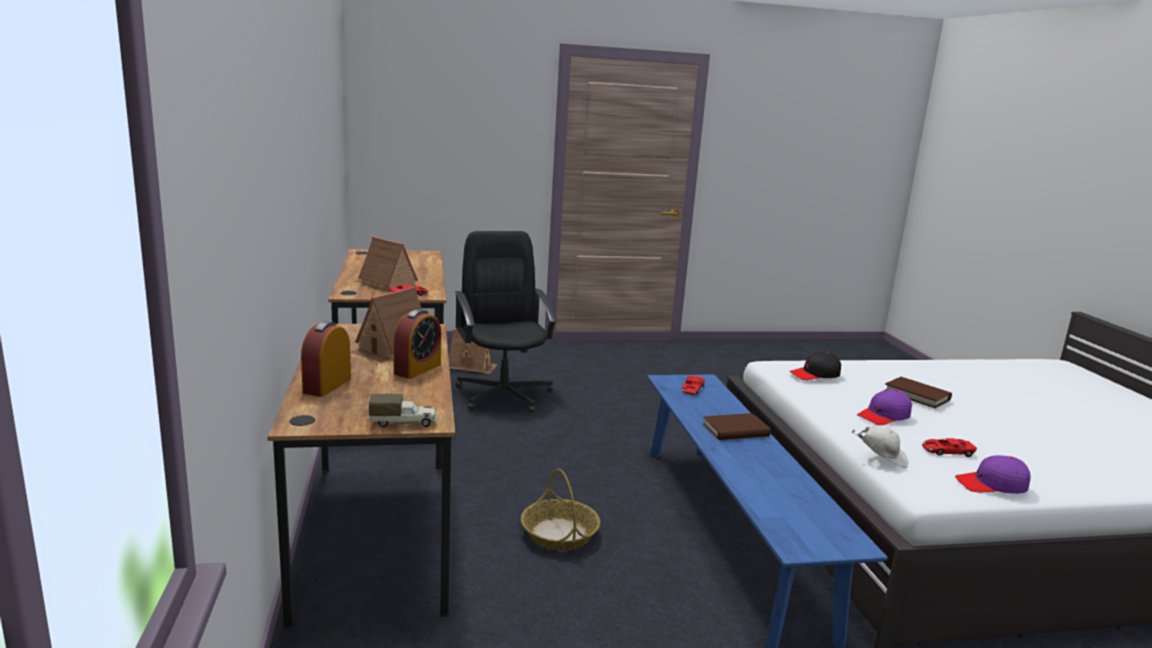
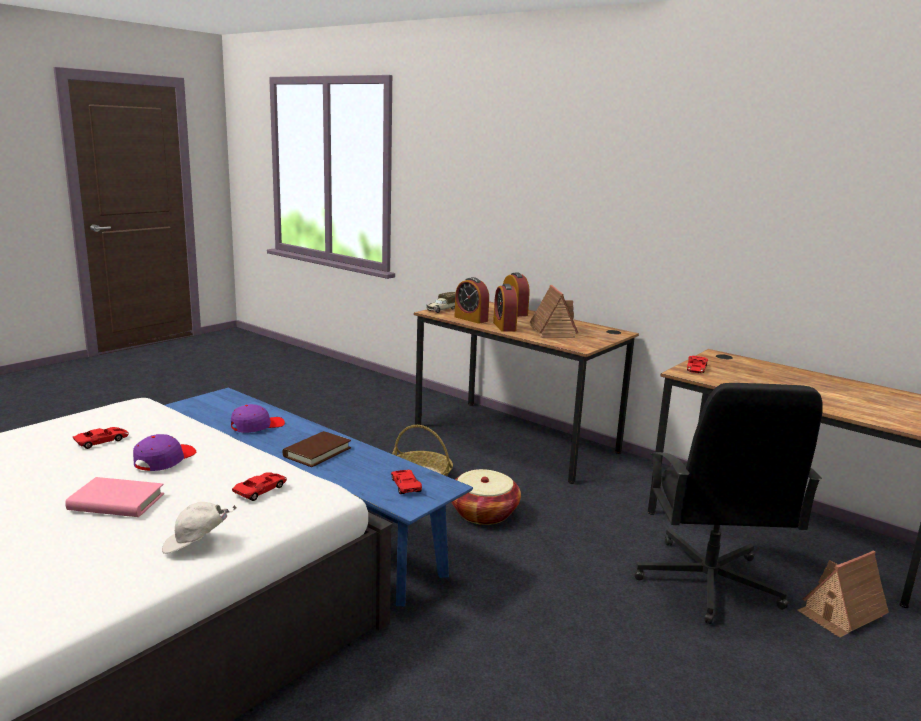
camera: 140 degrees right, 0 degrees up
(385, 283) = (750, 372): toy house -> none
(418, 392) = (471, 319): none -> alarm clock
(503, 394) = (707, 582): black office chair -> black office chair turned 60 degrees clockwise
(561, 477) = (483, 513): none -> basket
(815, 374) = (261, 490): black cap -> red toy car
(881, 458) = (169, 416): white cap -> white cap (196, 544)
(917, 395) = (116, 502): brown book -> pink book
(991, 485) = (72, 422): purple cap -> purple cap (257, 426)

